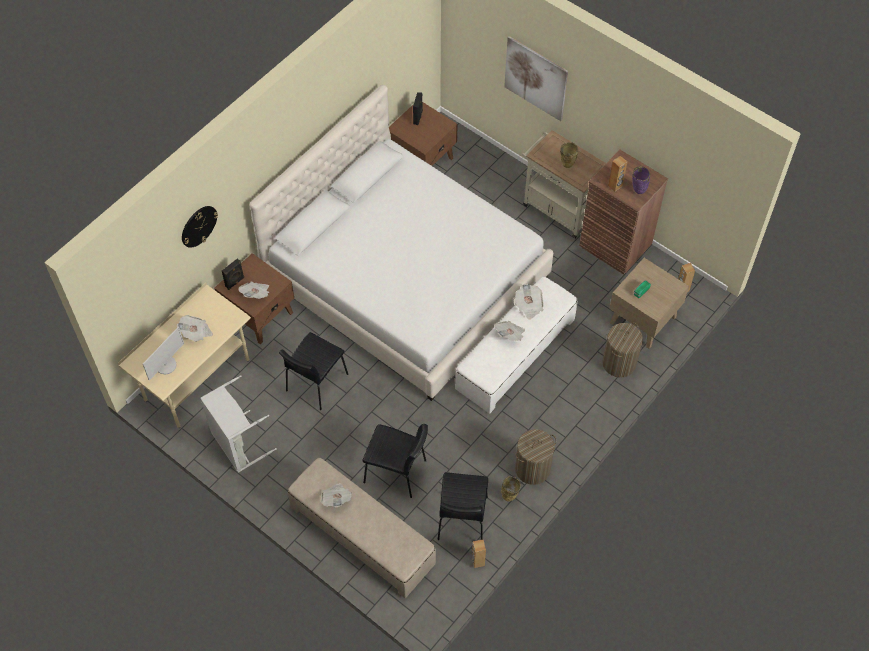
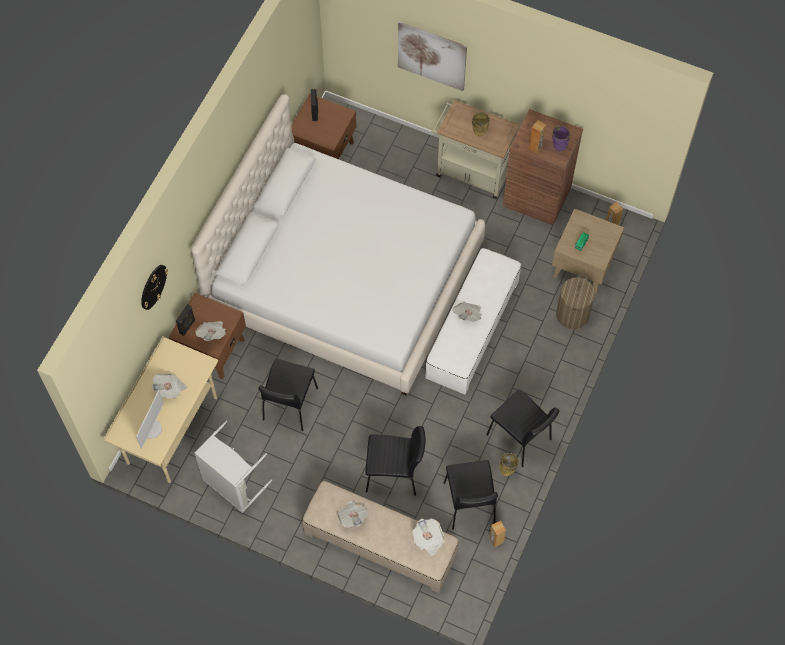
camera: 15 degrees left, 5 degrees up
(529, 306) = (477, 281): newspaper -> newspaper (428, 539)
(532, 469) = (520, 438): laundry basket -> black chair

